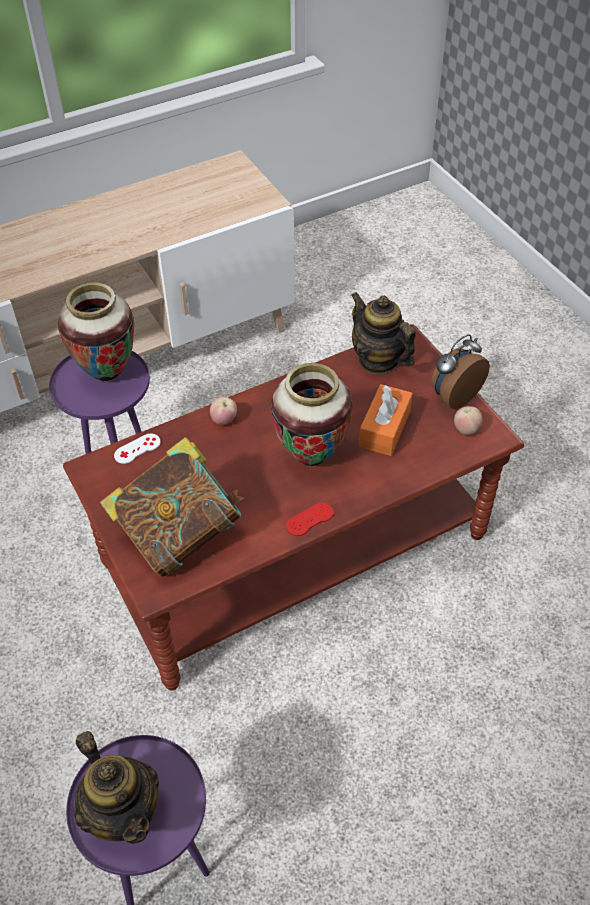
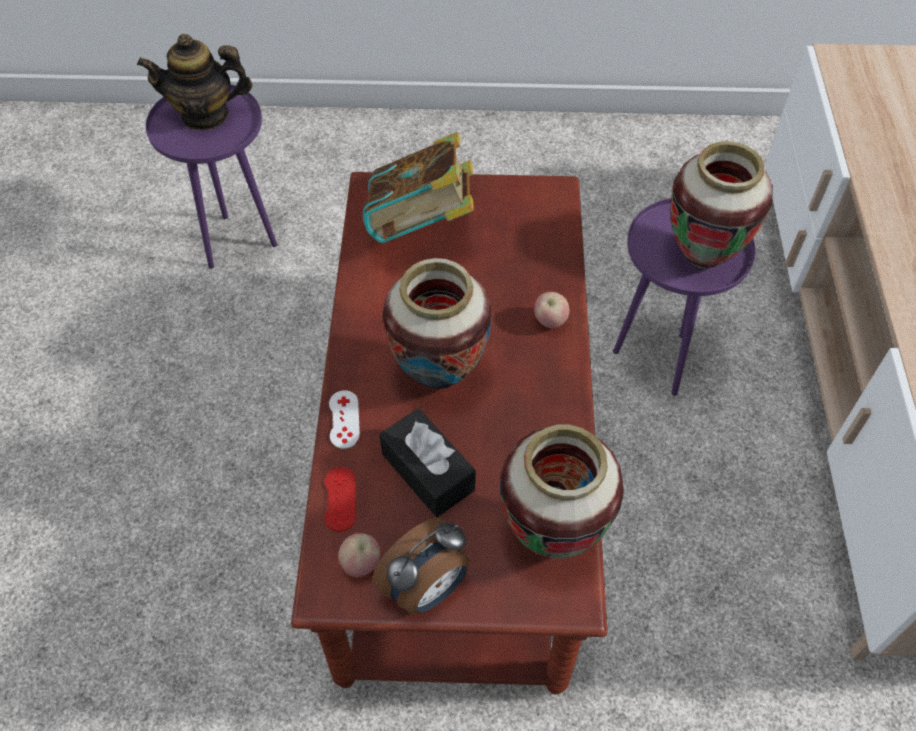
camera: 120 degrees right, 5 degrees up
(137, 449) = (557, 234): white game controller -> white game controller (344, 419)
(309, 519) = (356, 332): red game controller -> red game controller (340, 499)
(378, 360) = (552, 536): teapot -> vase
(384, 429) = (428, 472): orange tissue box -> black tissue box
(454, 396) = (426, 589): alarm clock -> alarm clock turned 60 degrees clockwise

